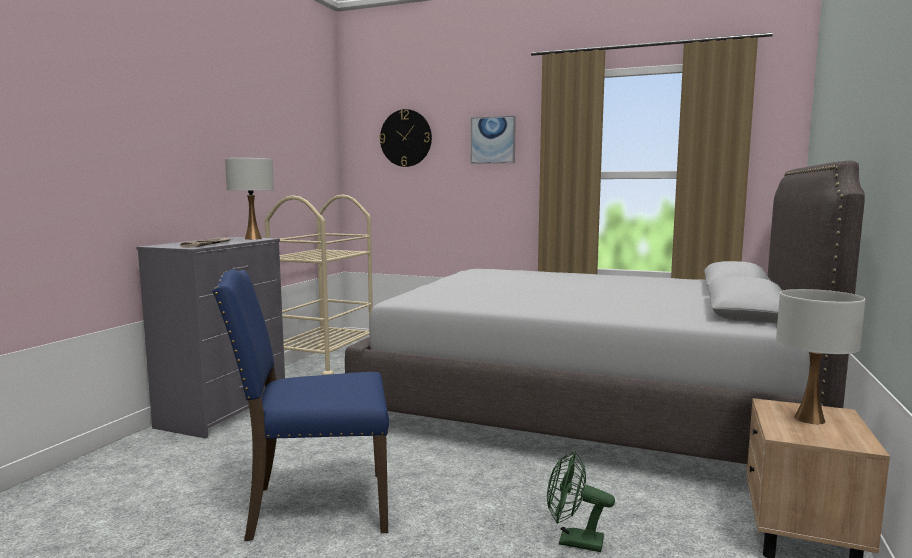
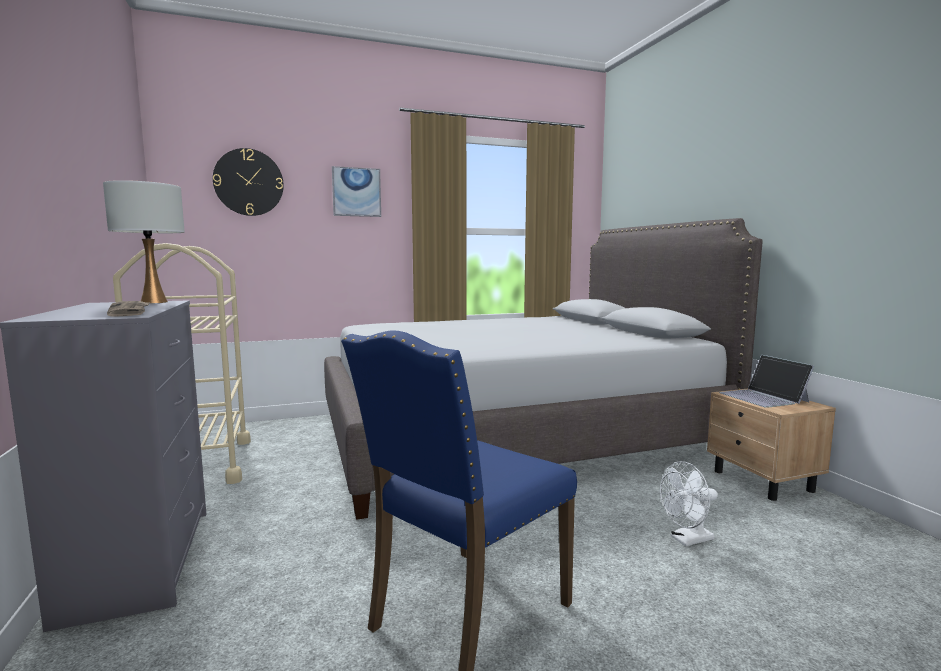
camera: 40 degrees left, 0 degrees up
(573, 541) = (687, 540): green fan -> white fan
(810, 419) = (763, 397): white table lamp -> laptop

